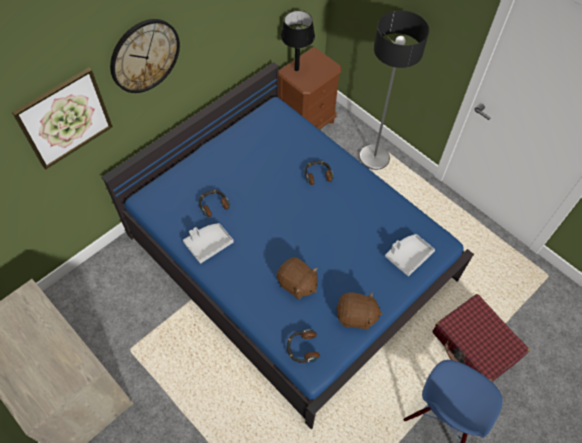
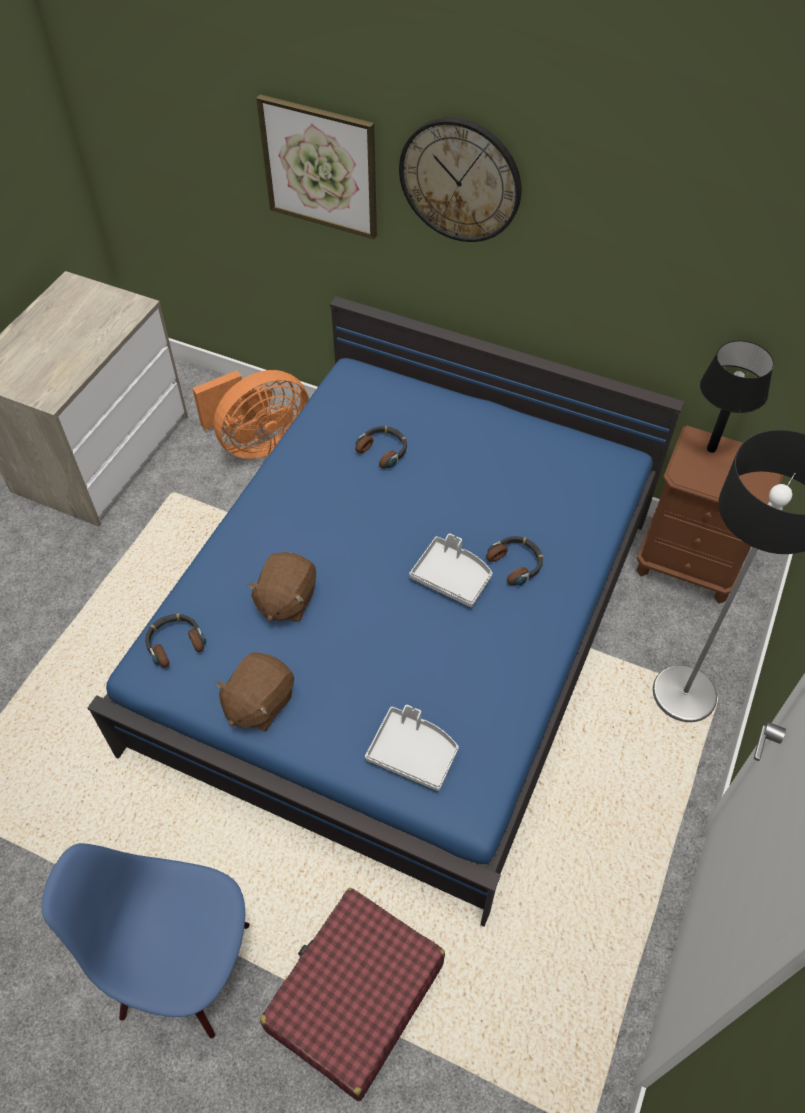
camera: 70 degrees right, 5 degrees down
(117, 287) = (258, 443): none -> orange fan
(208, 244) = (310, 469): grey tray -> grey tray (452, 577)
(356, 316) = (259, 703): brown plush toy -> brown plush toy turned 45 degrees clockwise

